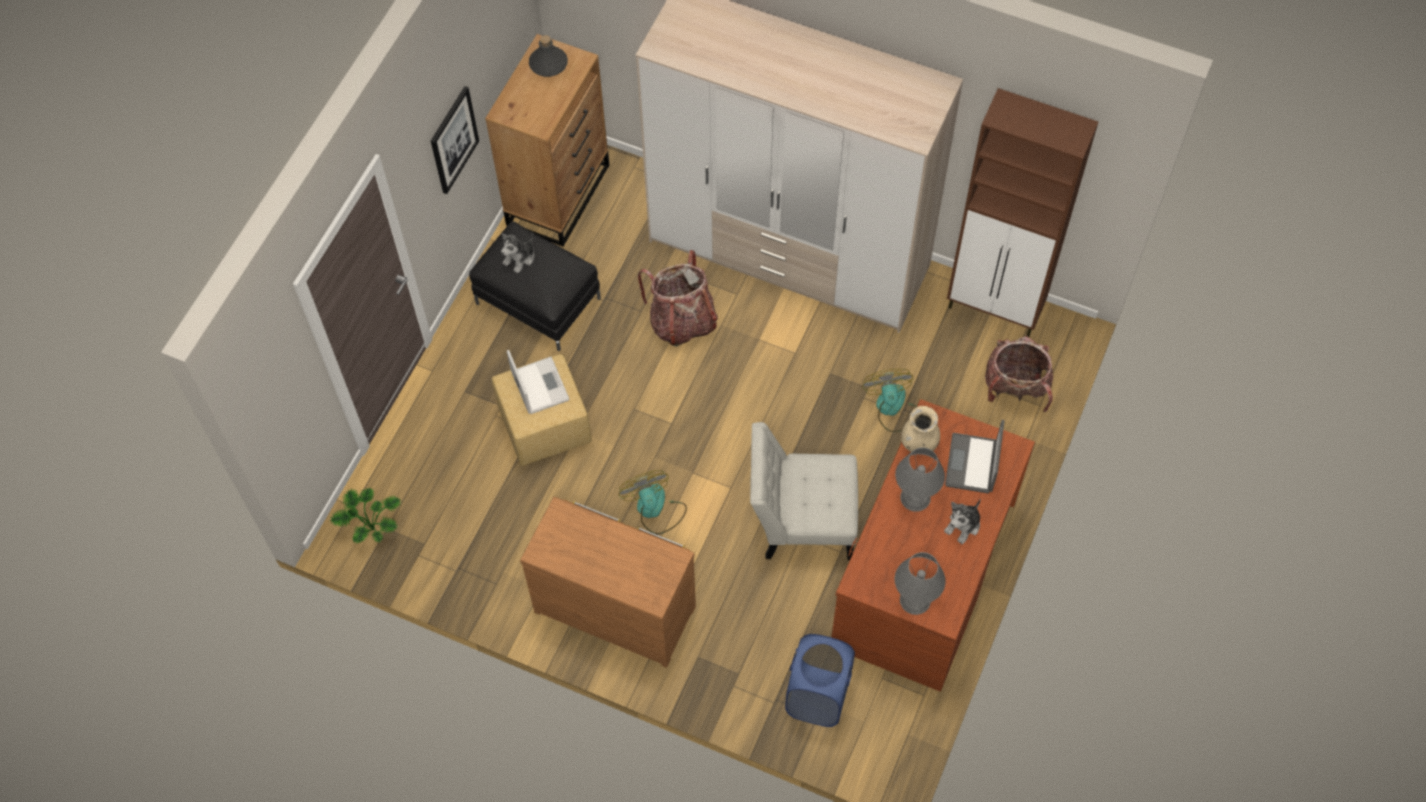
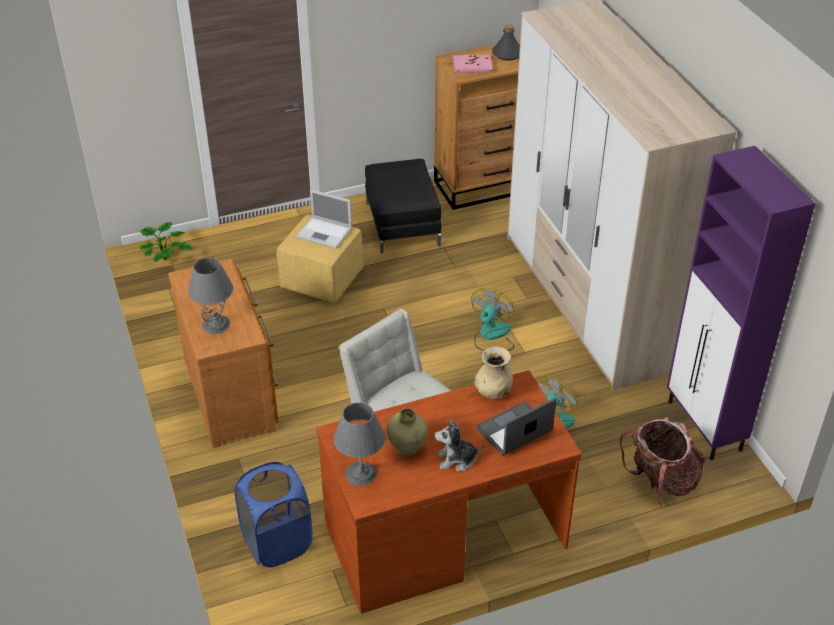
camera: 45 degrees right, 20 degrees down
(453, 140) = (397, 45): picture -> none
(520, 258) = (400, 172): plush toy -> none
(536, 106) = (472, 66): none -> pink book
(539, 385) = (325, 233): laptop -> laptop turned 90 degrees clockwise
(655, 509) = (324, 364): fan -> fan (491, 336)
(682, 321) = (473, 288): backpack -> none
(915, 498) = (446, 419): grey table lamp -> grey table lamp (216, 324)
(920, 549) = (407, 448): none -> beige vase
(995, 309) = (704, 427): brown cabinet -> purple cabinet

